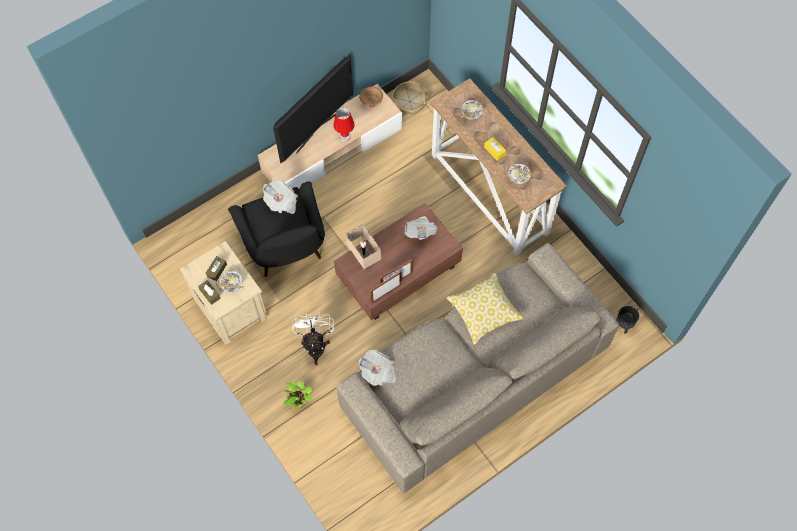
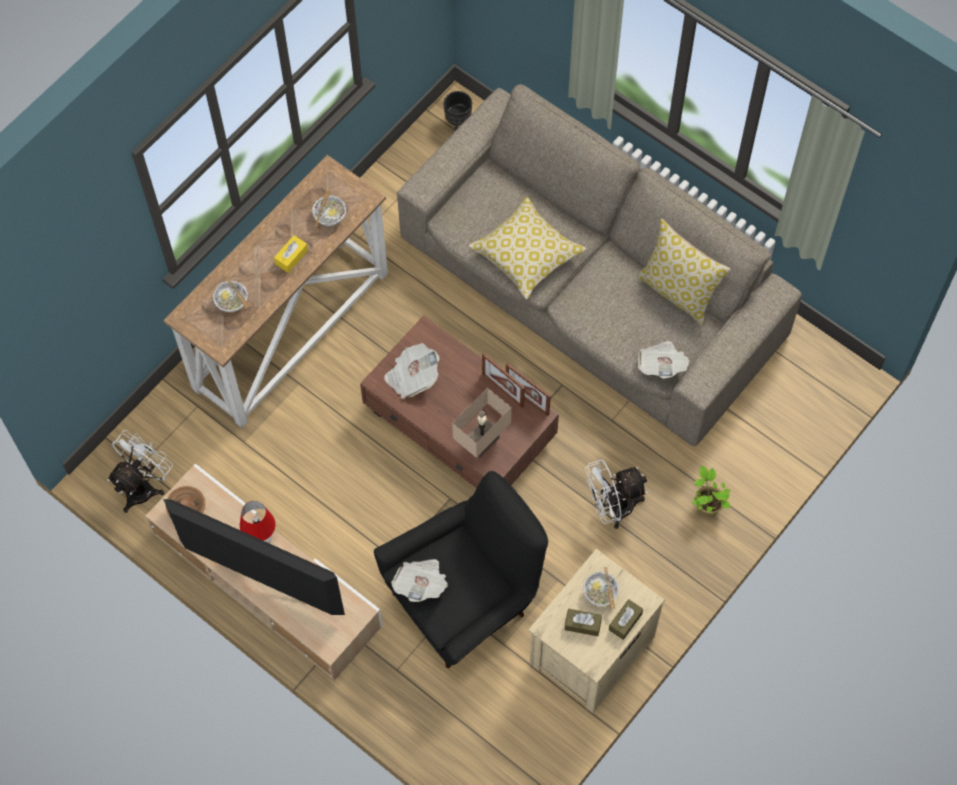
camera: 105 degrees left, 0 degrees up
(409, 101) = (144, 486): basket -> white fan
(430, 400) = (678, 292): none -> pillow

